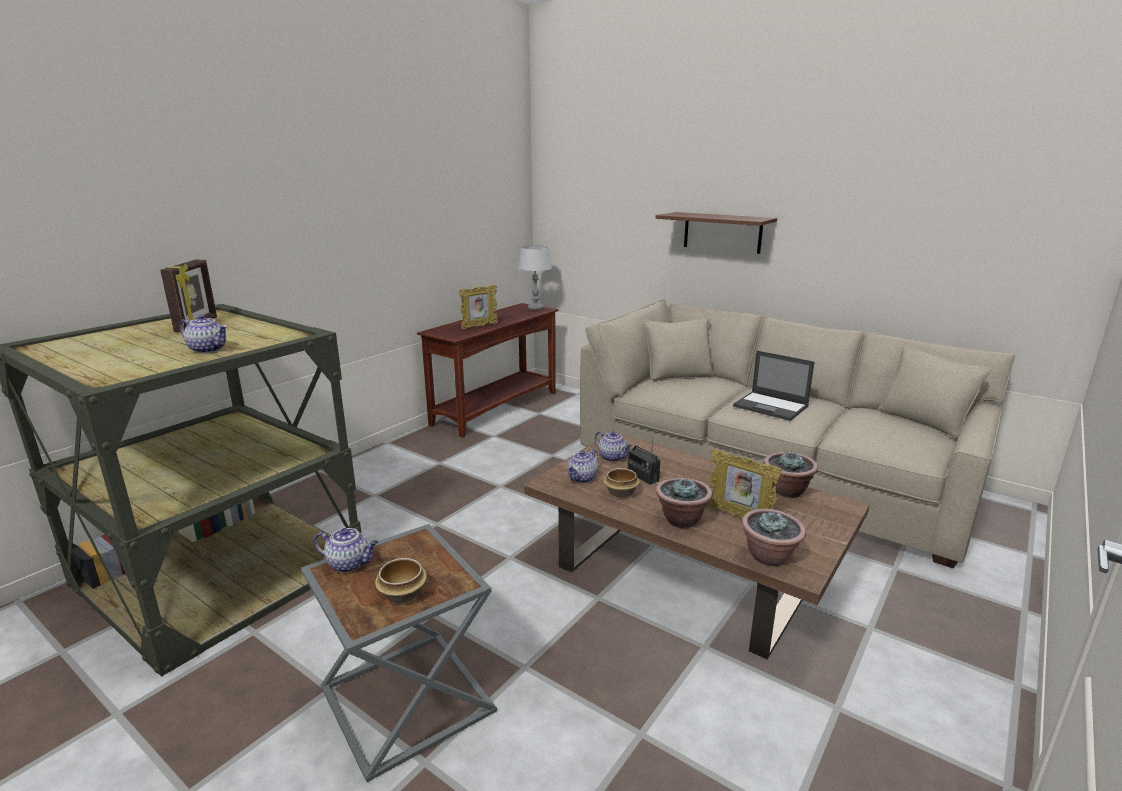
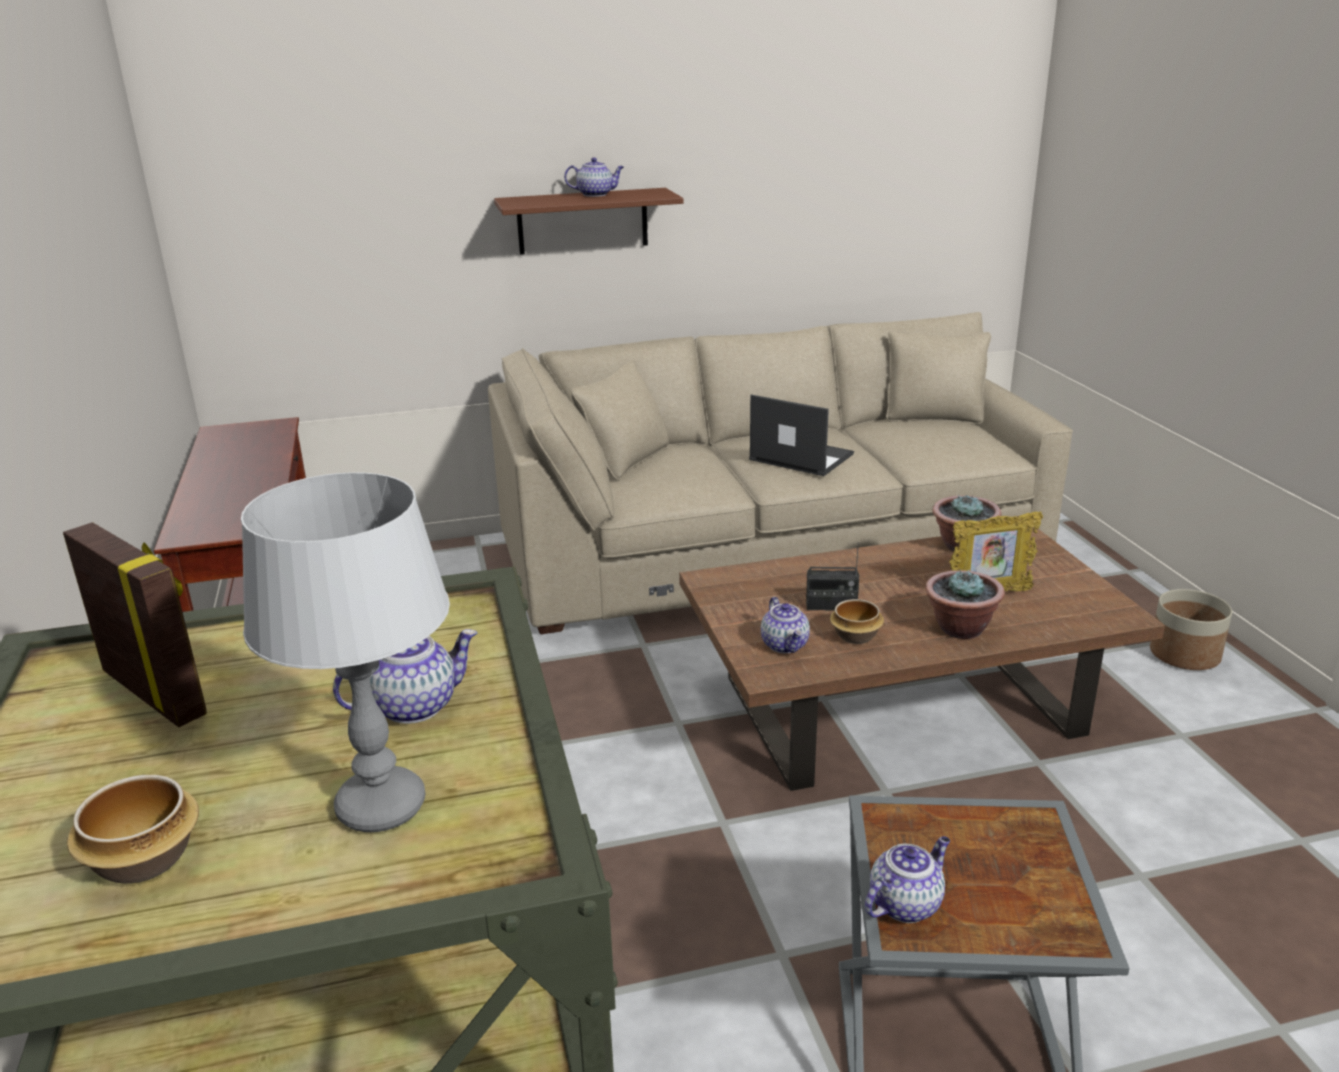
camera: 50 degrees left, 5 degrees up
(403, 594) = (1027, 877): bowl -> bowl (145, 858)
(479, 326) = (248, 493): picture frame -> none
(535, 308) = (258, 428): grey table lamp -> grey table lamp (382, 807)
(613, 457) = (756, 602): teapot -> teapot (596, 194)
(769, 557) = (1081, 617): potted plant -> none
(771, 406) = (800, 457): laptop -> laptop turned 135 degrees counterclockwise
(955, 677) = (1185, 654): none -> planter

